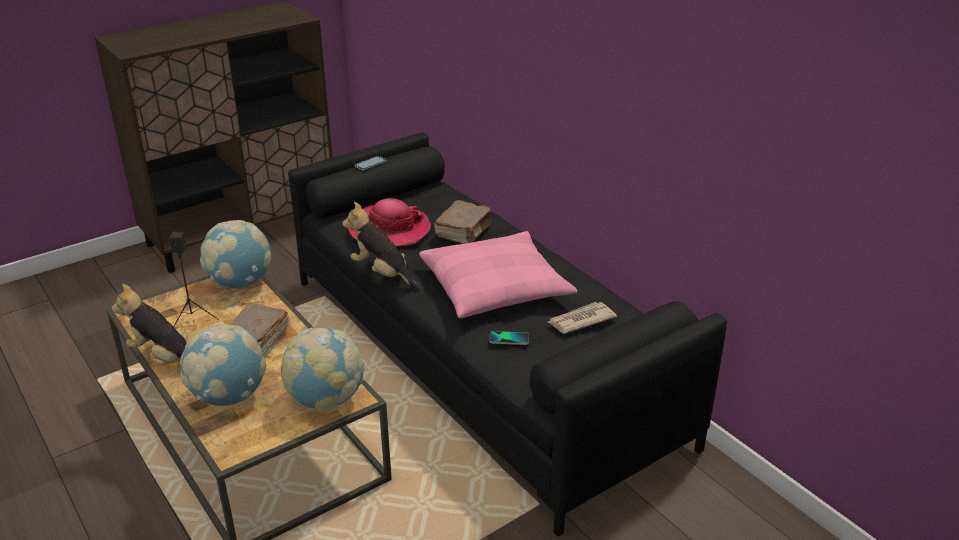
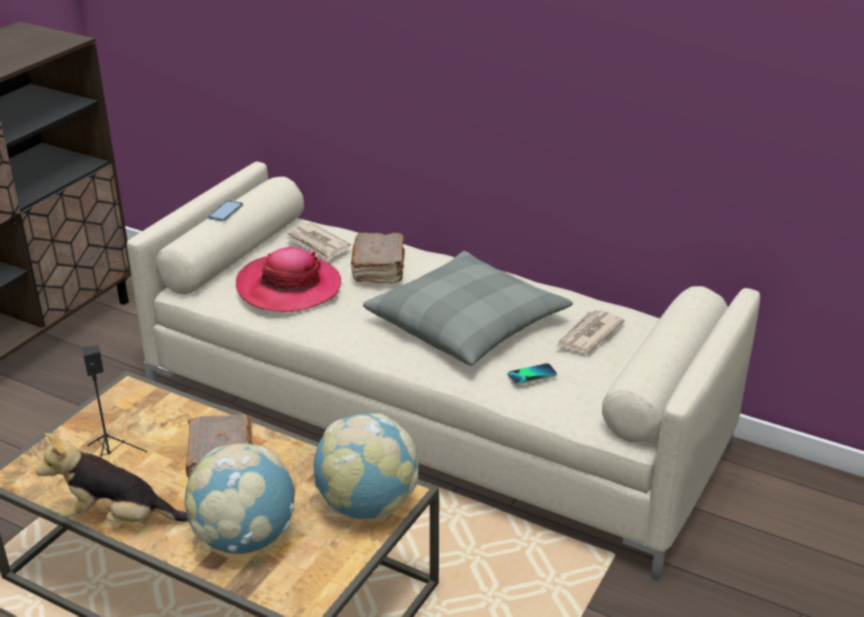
camera: 25 degrees left, 0 degrees up
(241, 283) = (137, 399): globe -> none
(383, 273) = (324, 340): plush toy -> none
(436, 203) = (317, 244): none -> newspaper
(480, 358) = (433, 416): black sofa -> beige sofa
(495, 288) = (467, 324): pink pillow -> grey pillow

